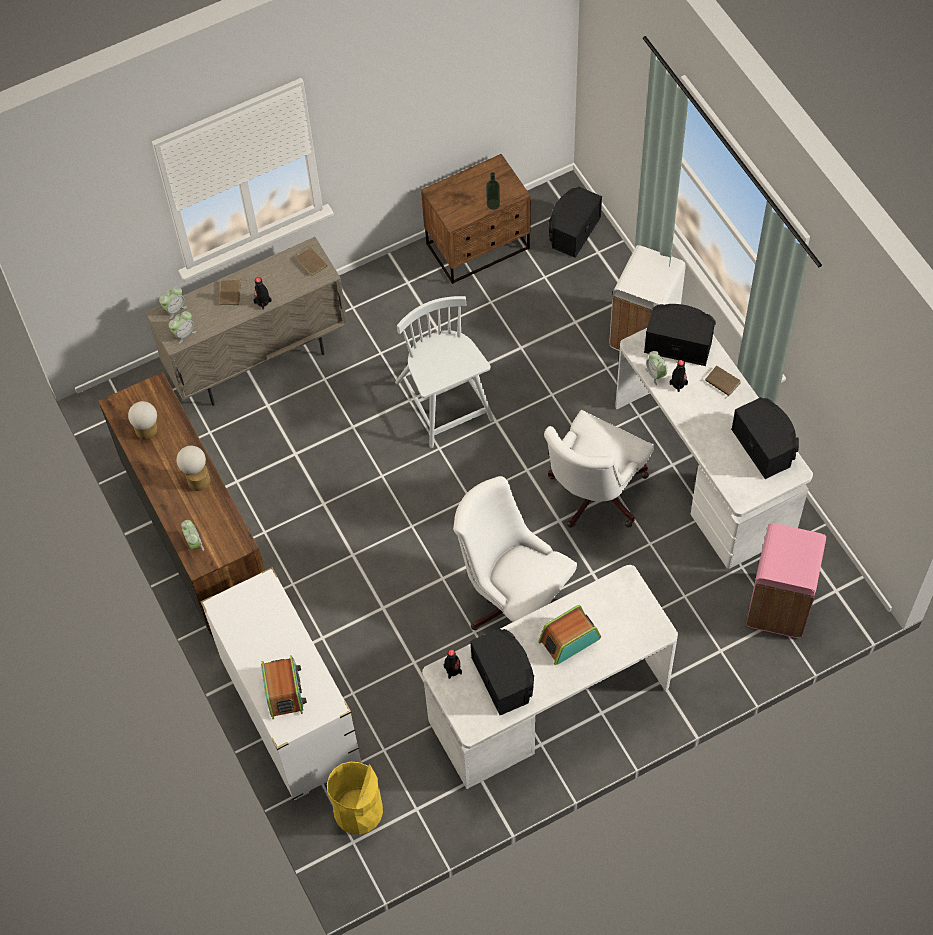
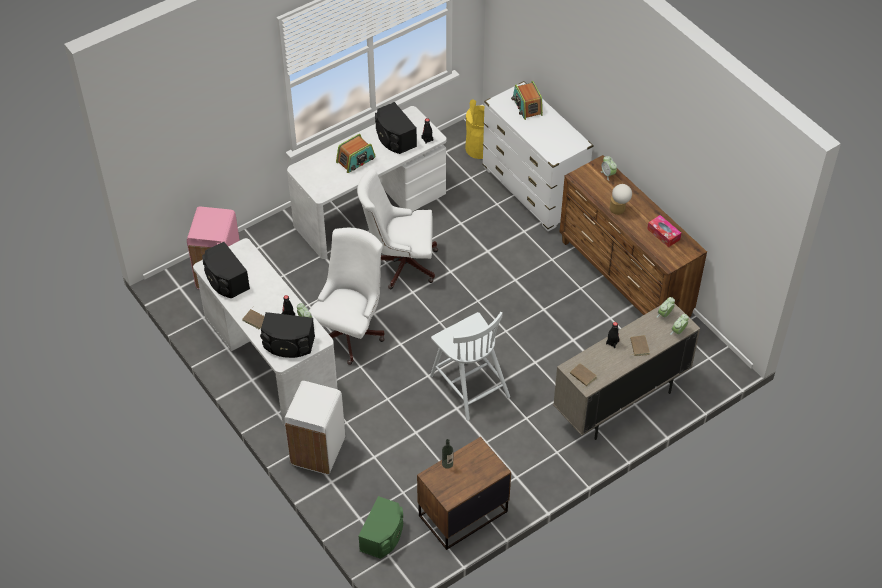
camera: 170 degrees right, 10 degrees down
(147, 432) = (663, 234): table lamp -> tissue box
(513, 599) = (400, 263): white office chair -> white office chair turned 150 degrees clockwise
(572, 230) = (383, 536): black speaker -> green speaker

